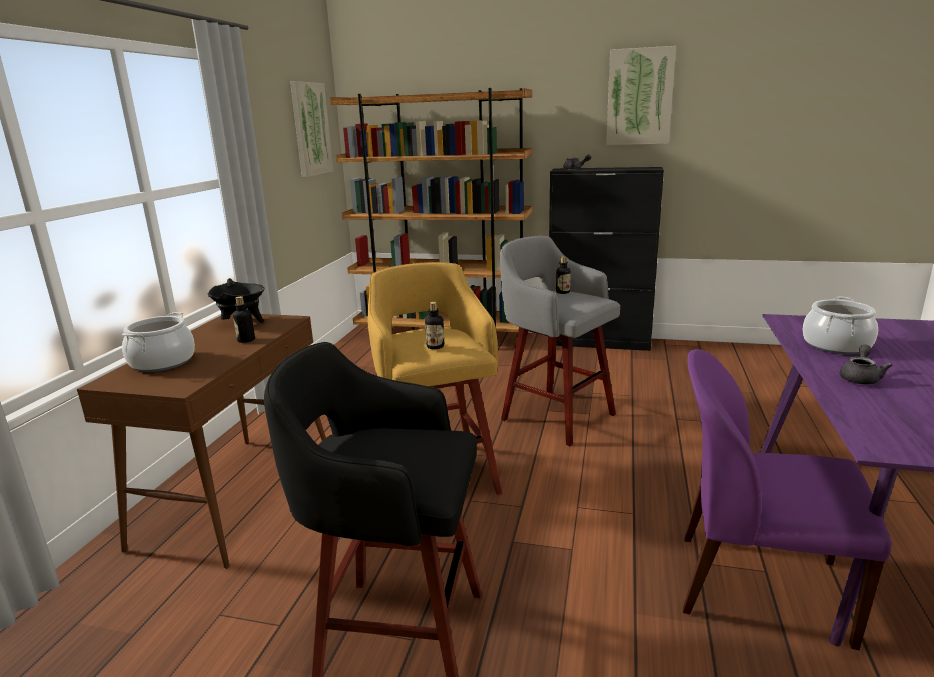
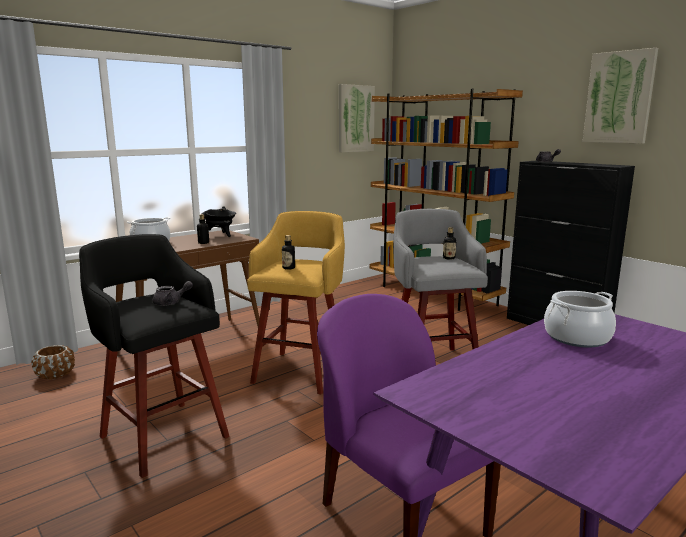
camera: 35 degrees right, 5 degrees down
(70, 638) = (55, 374): none -> brown planter
(860, 378) = (528, 359): grey teapot -> grey teapot (171, 302)

